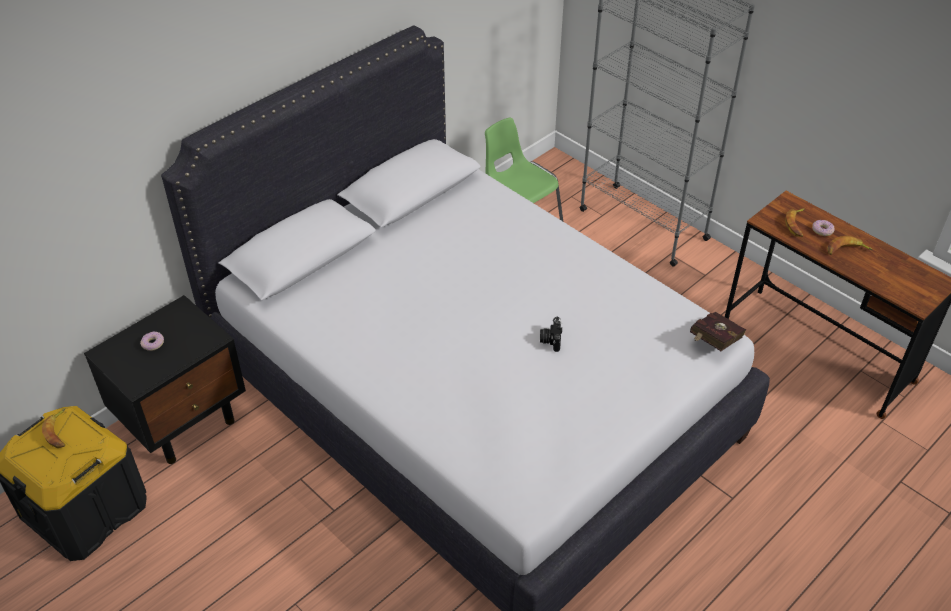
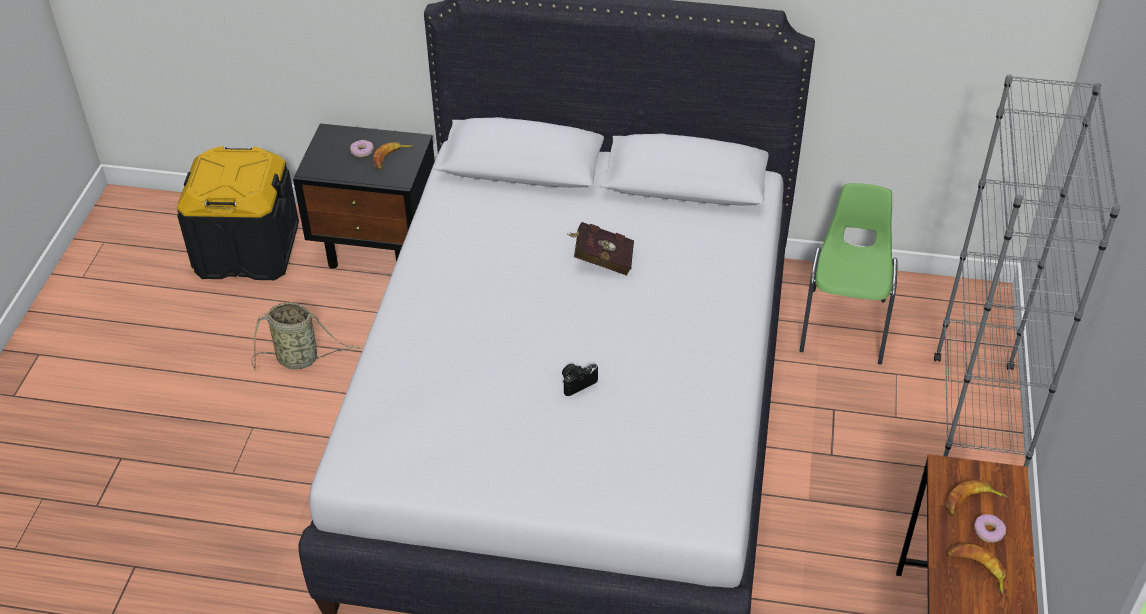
camera: 55 degrees right, 0 degrees up
(58, 432) = (243, 165): banana -> banana (390, 158)
(253, 533) = (301, 359): none -> basket
(713, 342) = (697, 512): red book -> red book (601, 260)

